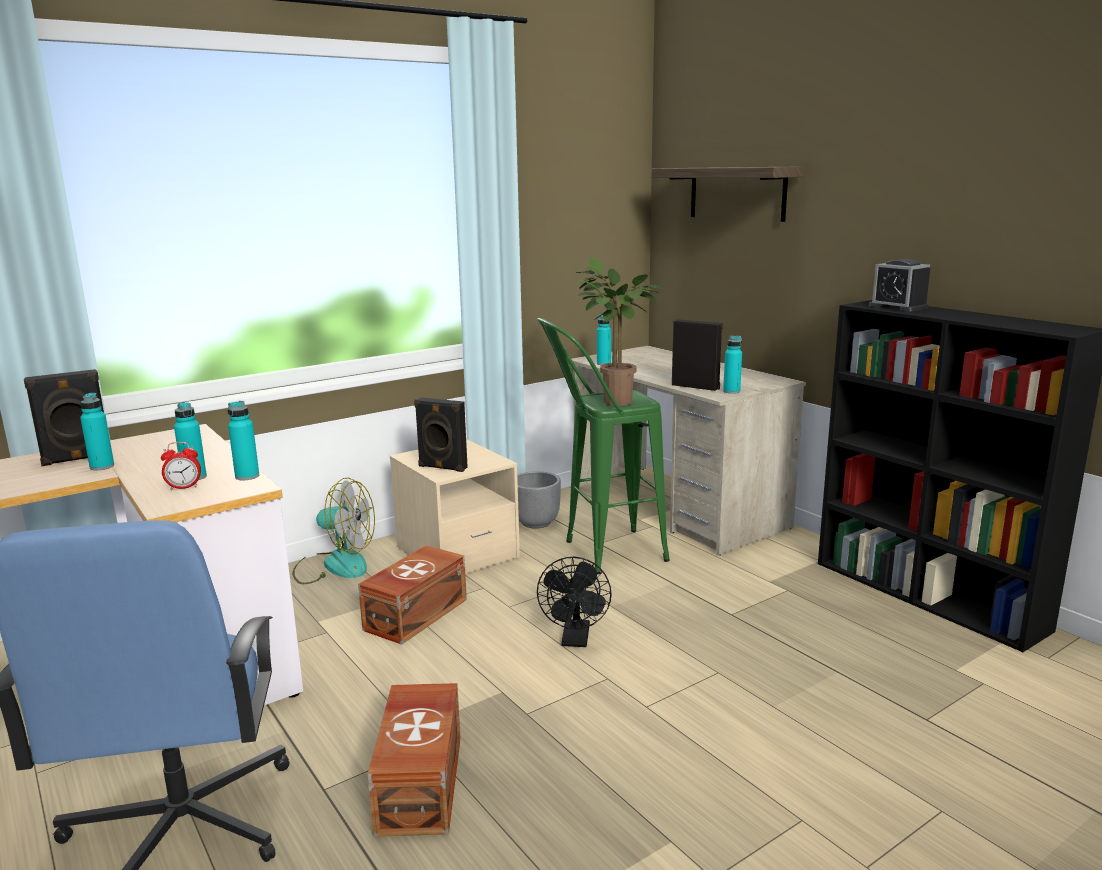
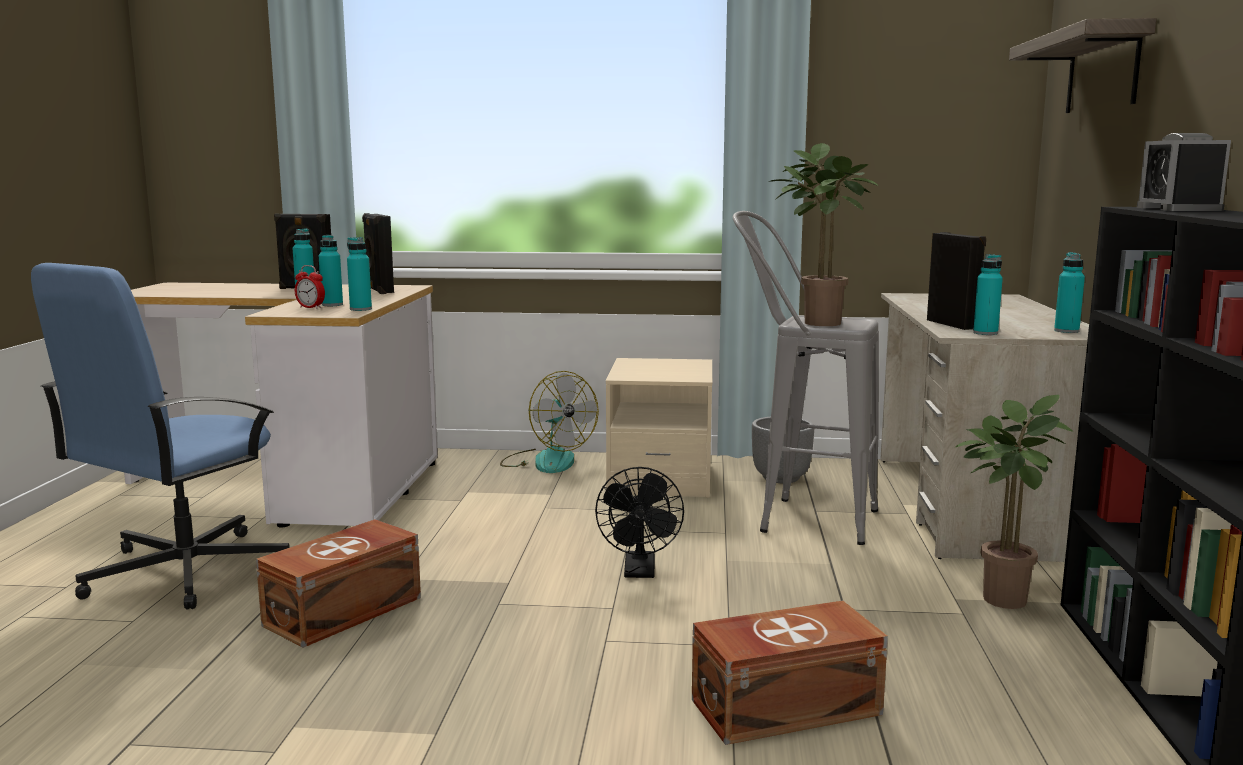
camera: 40 degrees right, 5 degrees down
(414, 615) = (542, 510): brown storage box -> brown storage box (782, 706)
(442, 467) = (636, 372): black speaker -> black speaker (378, 290)
(576, 640) = (640, 572): black fan -> black fan turned 45 degrees counterclockwise
(600, 554) = (798, 519): green stool -> grey stool
(603, 363) = (908, 299): turquoise bottle -> turquoise bottle (1066, 331)
(786, 570) = (1001, 596): none -> potted plant

